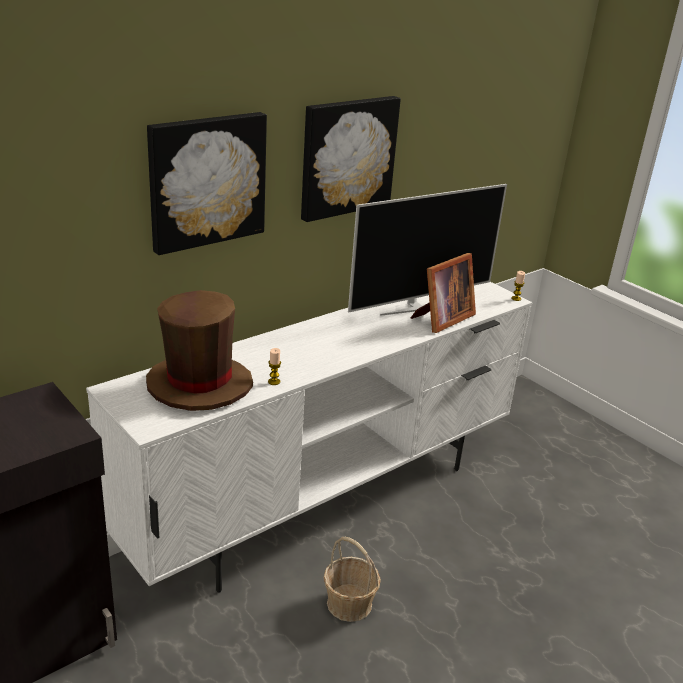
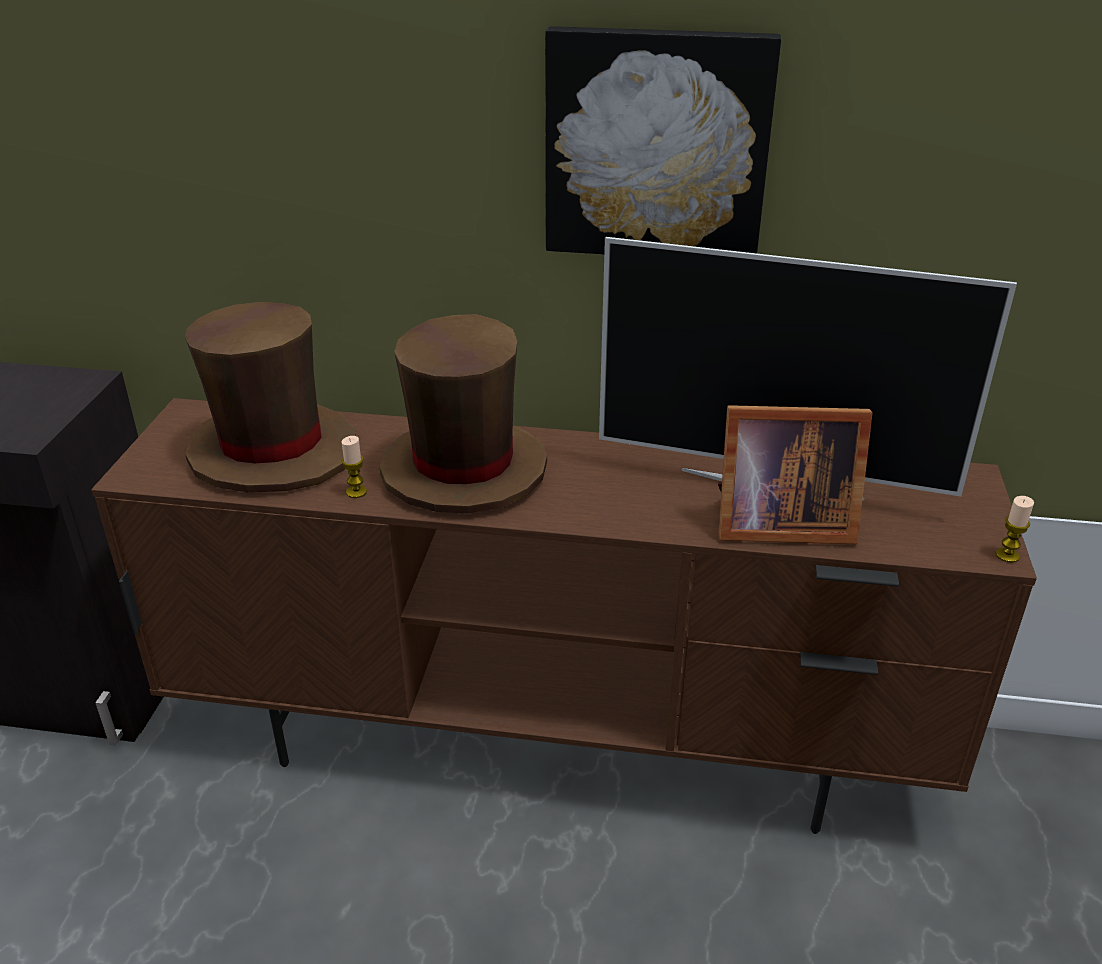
camera: 50 degrees right, 5 degrees up
(206, 180) = (351, 132): picture -> none
(301, 352) = (464, 470): none -> brown hat
(328, 501) = (556, 745): white tv stand -> brown tv stand
(349, 604) = (388, 903): basket -> none

